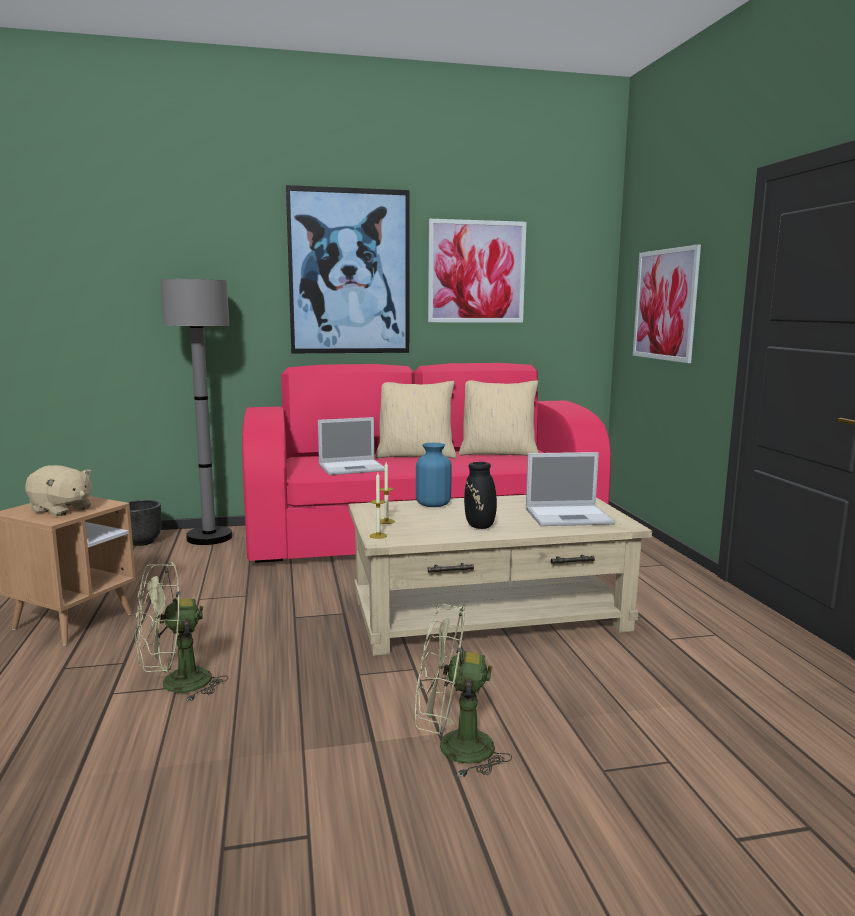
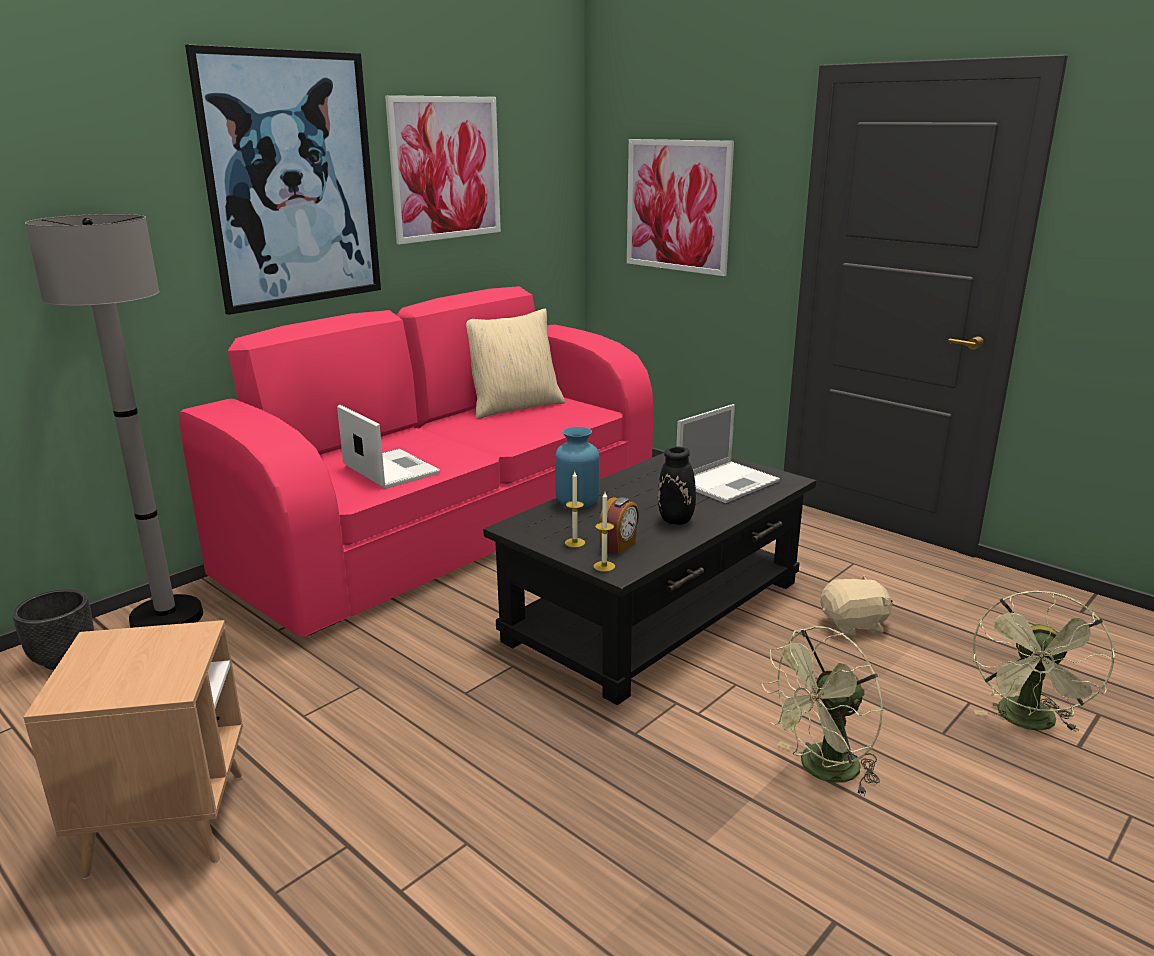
camera: 35 degrees left, 10 degrees up
(61, 510) = (142, 668): beige plush toy -> beige plush toy (854, 625)
(175, 685) = (463, 841): green fan -> green fan (1028, 723)
(353, 468) = (389, 469): laptop -> laptop turned 75 degrees counterclockwise
(411, 529) = (619, 545): none -> alarm clock
(415, 455) = (428, 431): beige pillow -> none
(489, 614) = (656, 610): beige coffee table -> black coffee table

